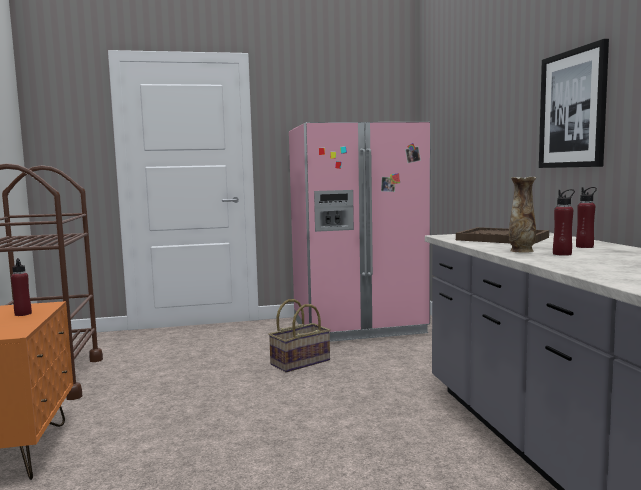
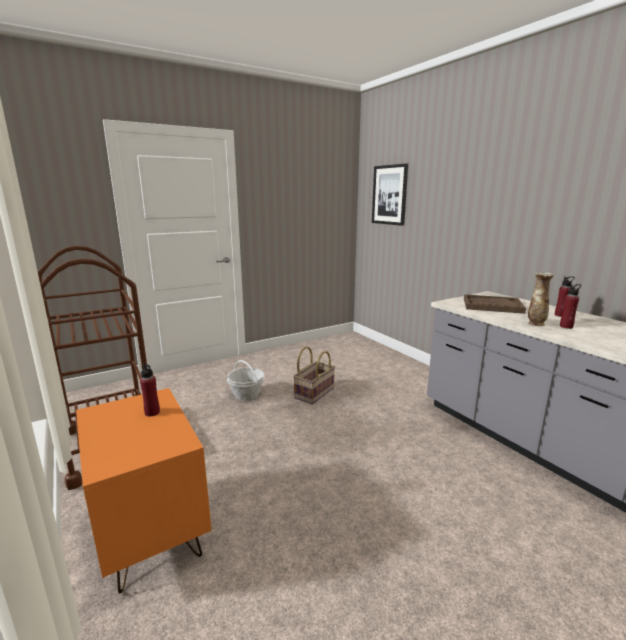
camera: 20 degrees left, 10 degrees up
(220, 355) = (246, 394): none -> basket
(357, 326) = (326, 353): pink fridge -> none
(573, 109) = (532, 211): picture -> picture (389, 195)

